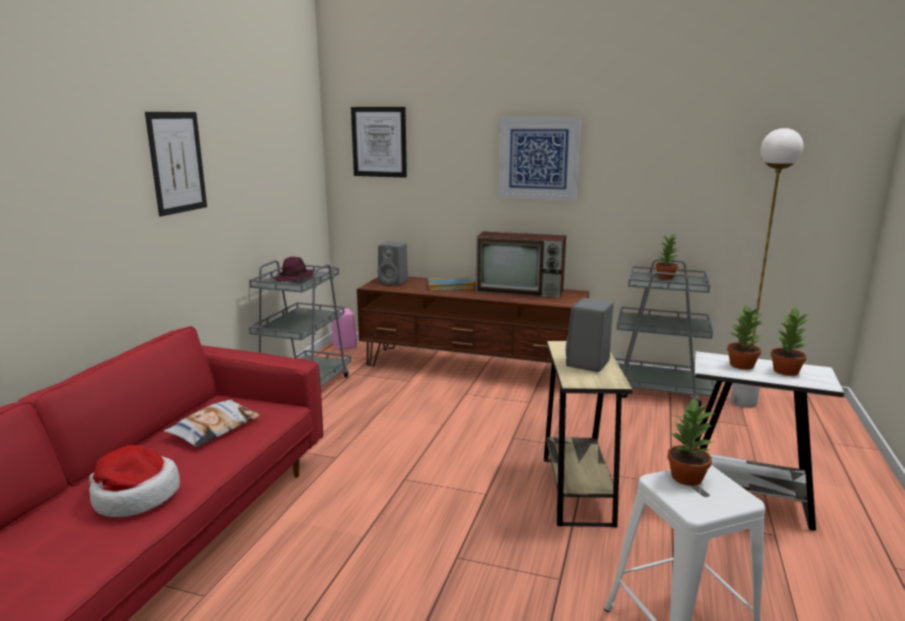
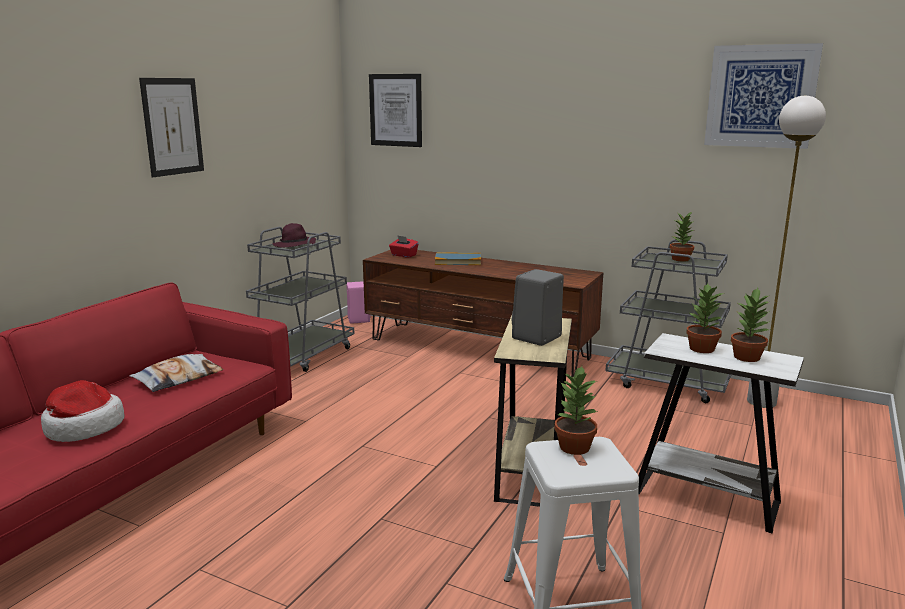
camera: 10 degrees right, 0 degrees up
(394, 282) = (403, 255): grey speaker -> red tissue box
(521, 291) = (529, 269): television -> none
(538, 158) = (552, 128): picture -> picture (761, 96)

